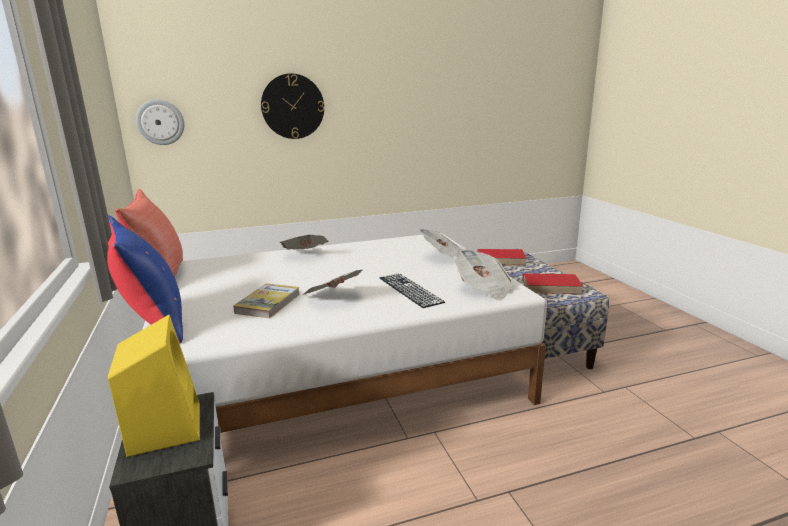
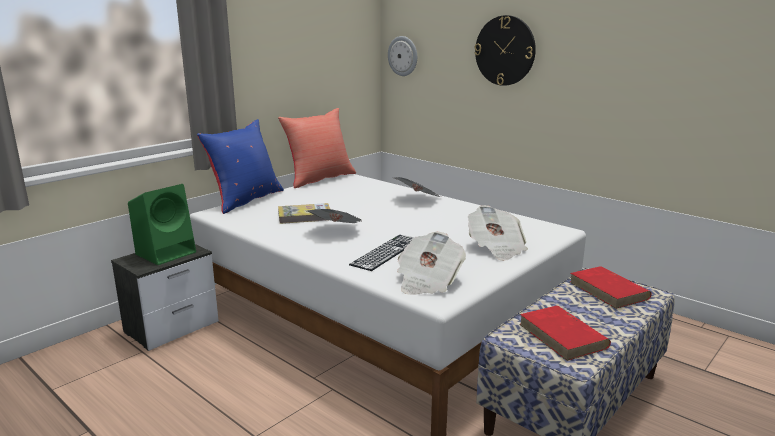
camera: 60 degrees right, 0 degrees up
(165, 427) = (167, 252): yellow speaker -> green speaker

